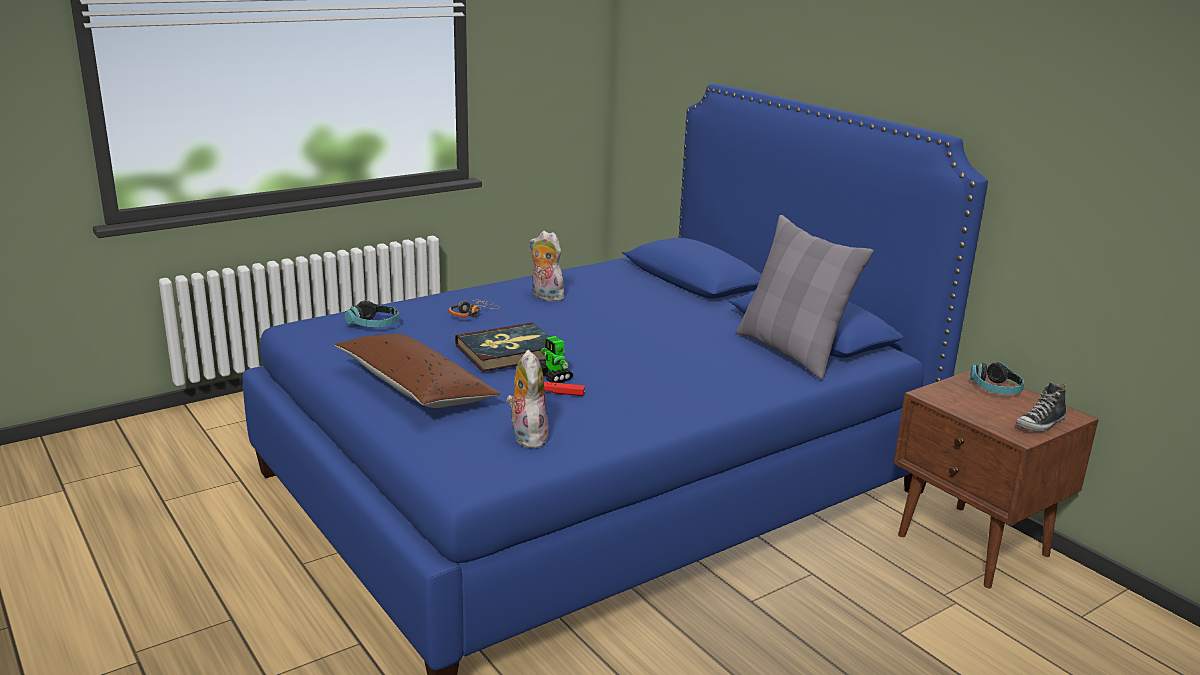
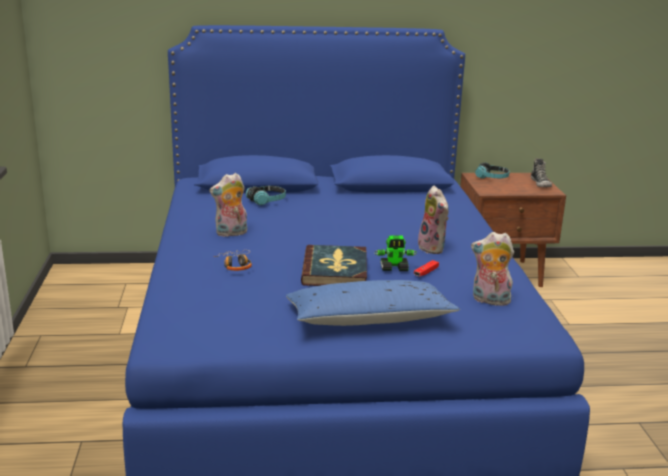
camera: 60 degrees left, 0 degrees up
(374, 325) = (214, 306): headphones -> headphones (267, 201)
(415, 388) = (369, 319): brown pillow -> blue pillow
(638, 386) = (433, 248): none -> plush toy
(792, 352) = (418, 197): grey pillow -> none

